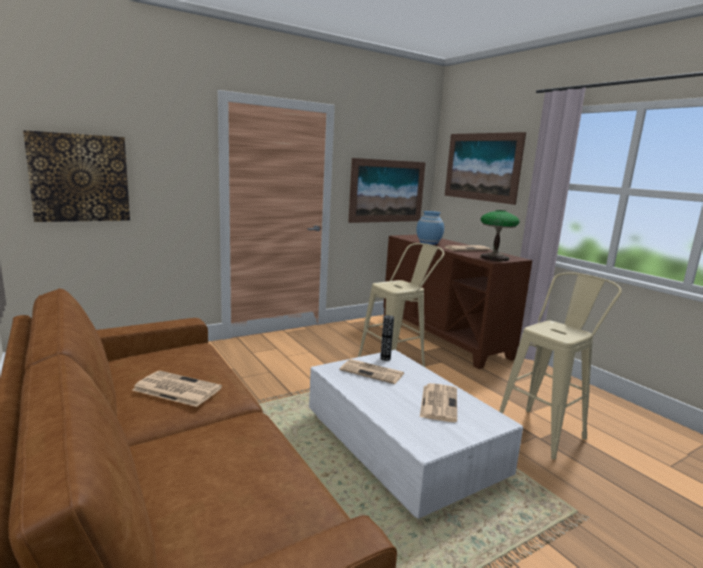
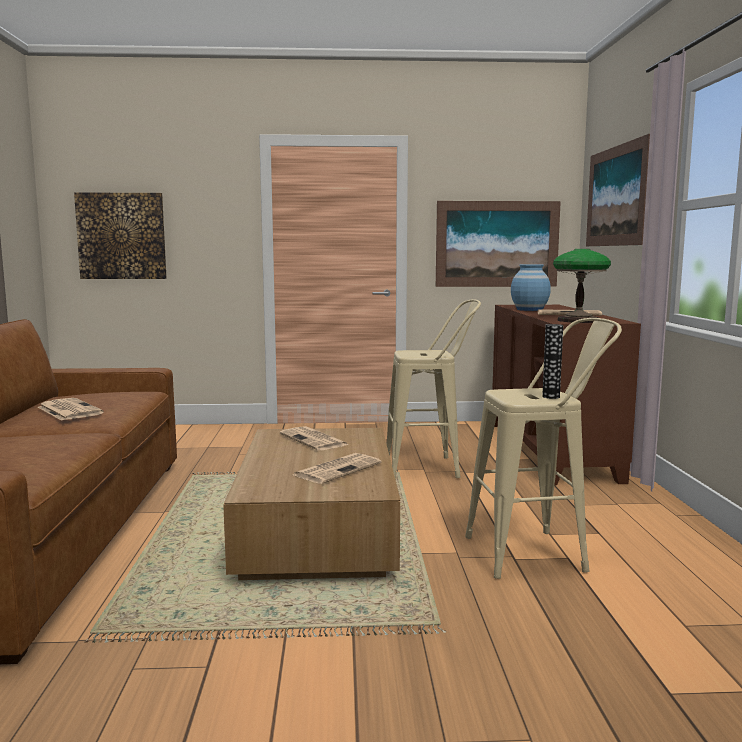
camera: 30 degrees right, 5 degrees down
(385, 358) = (352, 432): vase -> vase (551, 397)
(400, 446) = (317, 530): white coffee table -> brown coffee table

